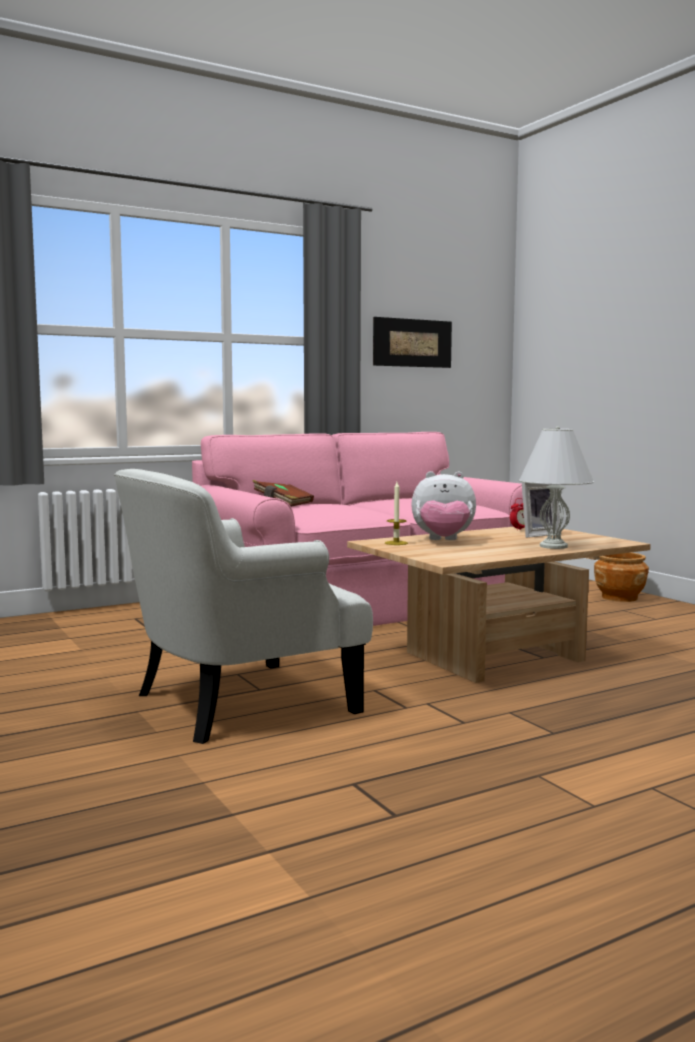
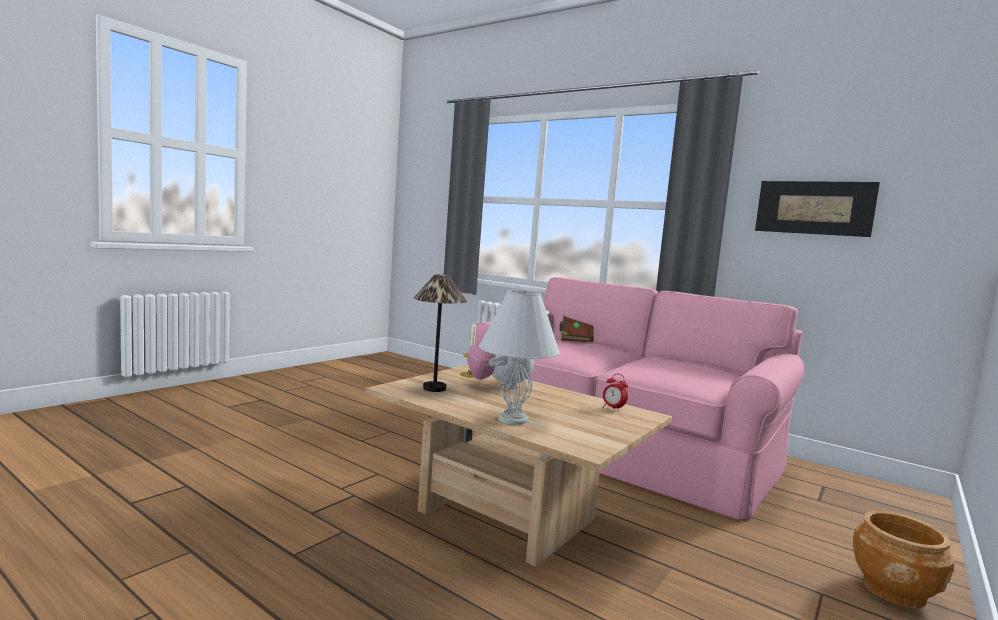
camera: 65 degrees right, 0 degrees up
(238, 702) = (333, 438): white armchair -> none
(451, 553) = (435, 388): none -> table lamp
(537, 535) = (585, 414): picture frame -> none

